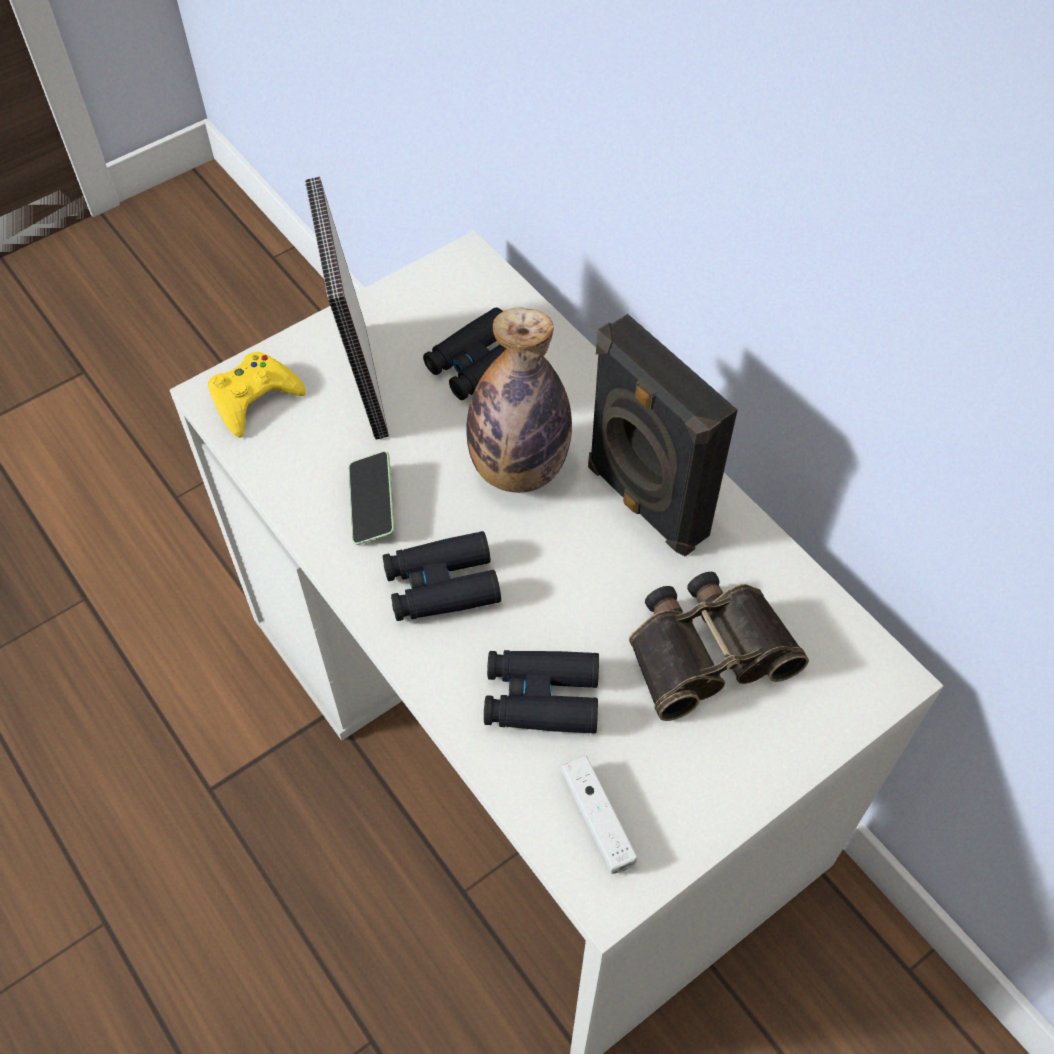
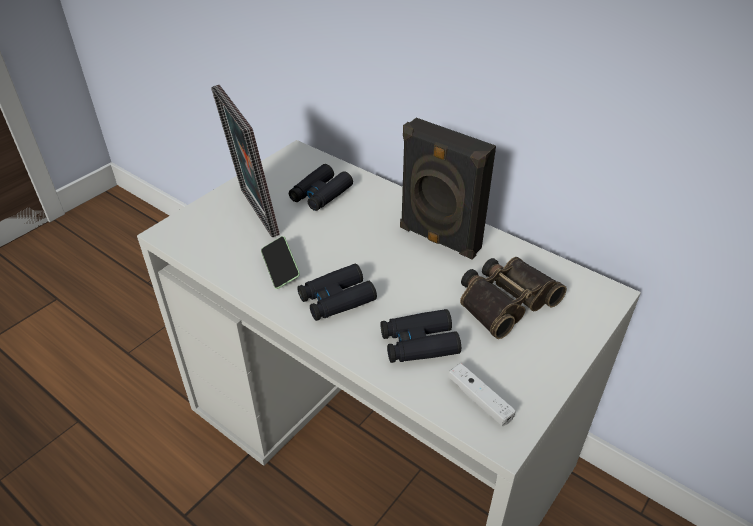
camera: 15 degrees left, 15 degrees down
(254, 398) = (191, 230): yellow game controller -> none
(518, 469) = (361, 237): bottle -> none

